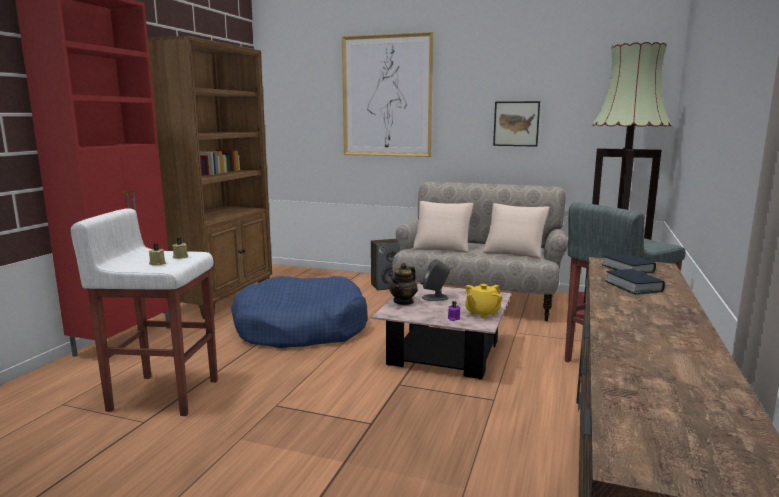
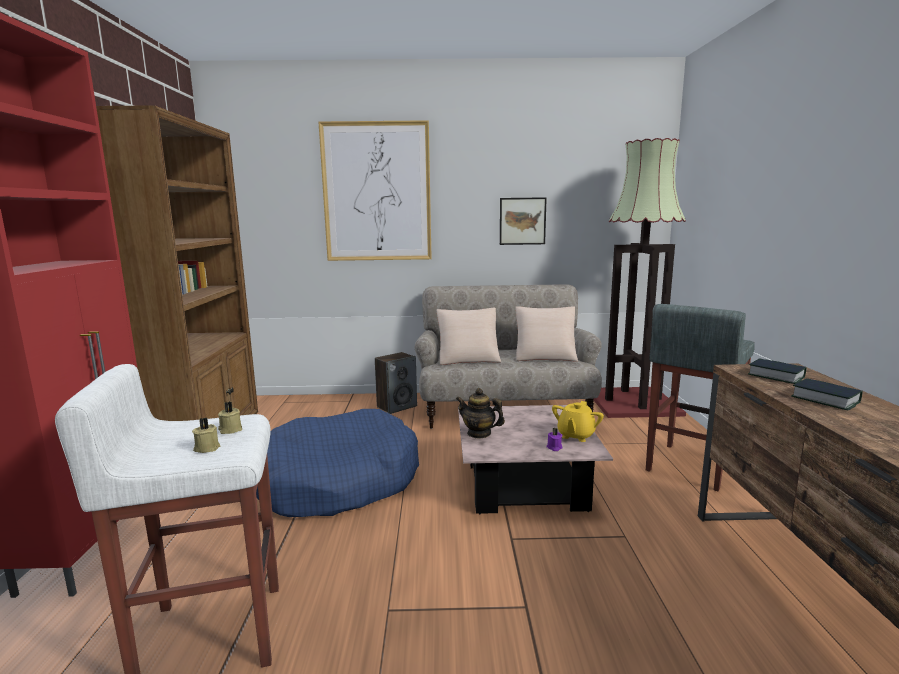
camera: 20 degrees left, 0 degrees up
(403, 302) = (479, 433): teapot -> teapot turned 105 degrees clockwise
(435, 298) = (507, 422): grey speaker -> none

